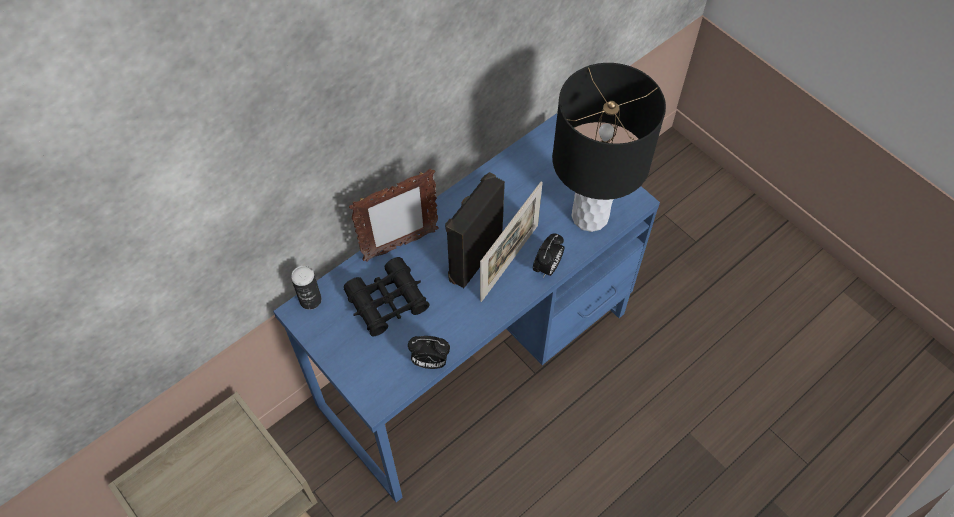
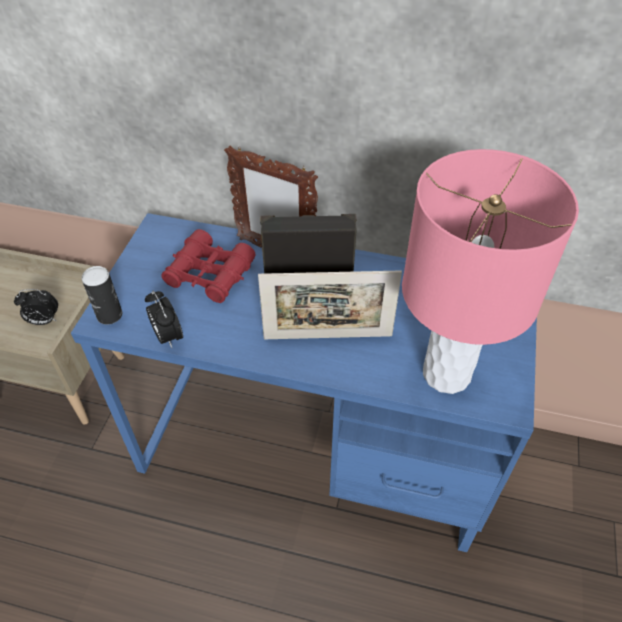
camera: 55 degrees right, 10 degrees down
(310, 300) = (174, 227): can -> can (109, 315)
(387, 302) = (210, 274): black binoculars -> red binoculars
(547, 267) = (349, 371): alarm clock -> alarm clock (44, 321)
(589, 216) = (445, 373): black table lamp -> pink table lamp

